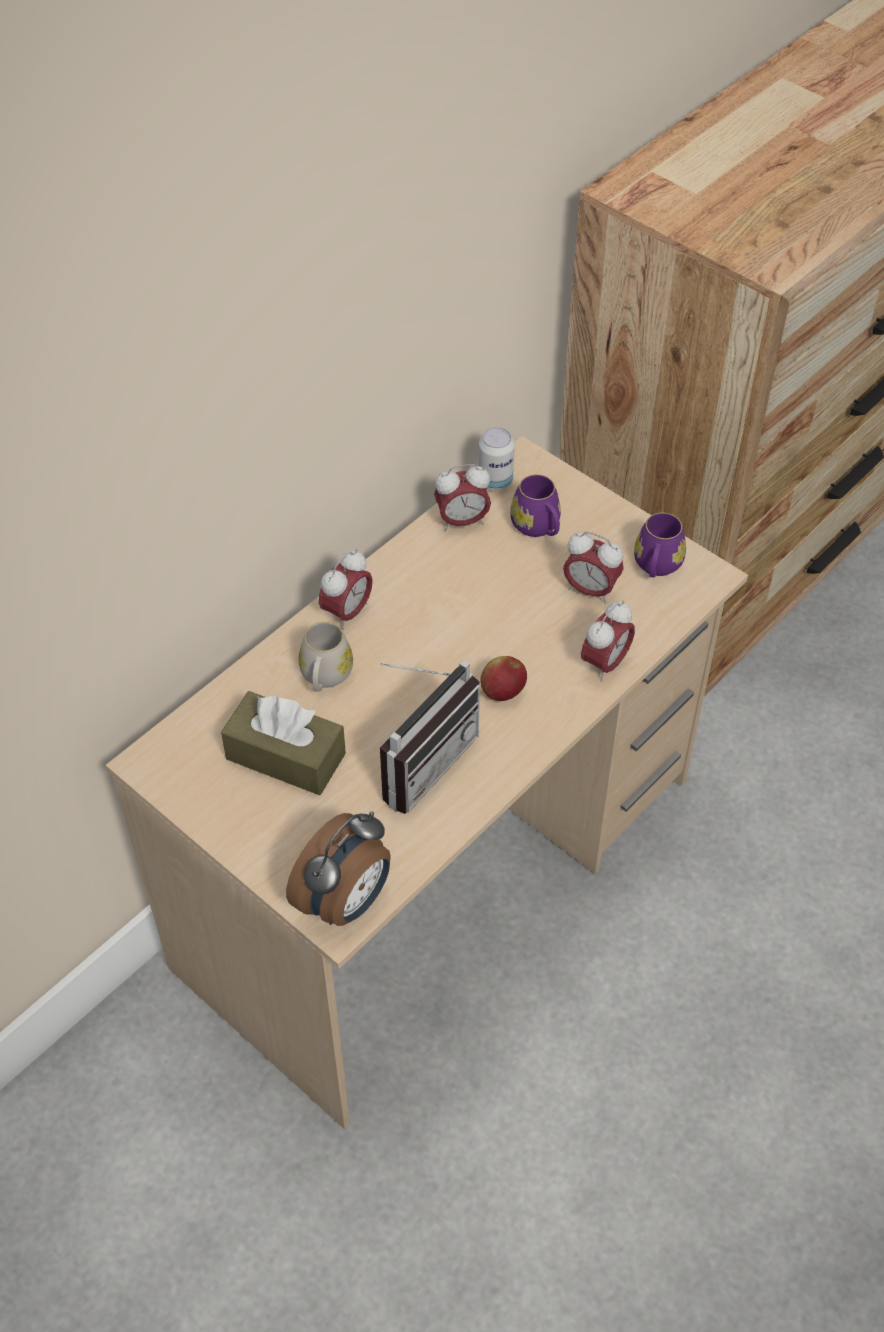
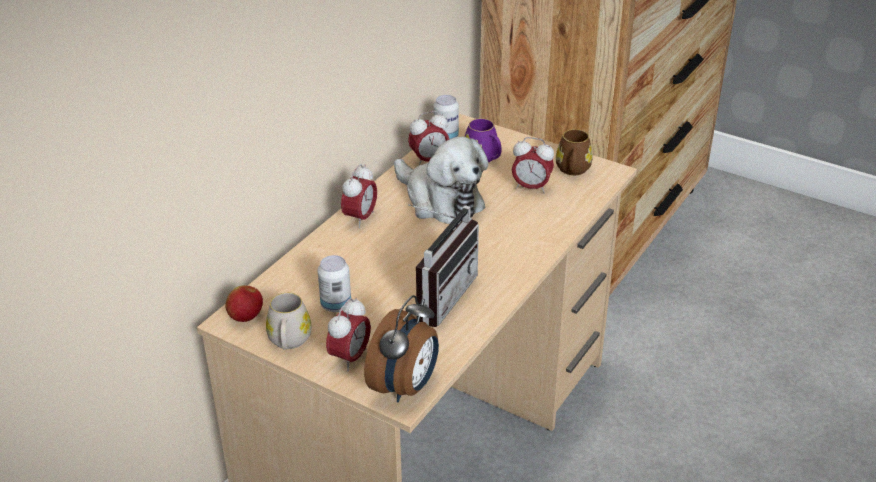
camera: 10 degrees left, 15 degrees down
(285, 756) = (336, 305): brown tissue box -> can
(325, 677) = (353, 256): white mug -> white mug (289, 342)
(461, 595) = (440, 200): none -> plush toy
(503, 692) = (487, 249): apple -> apple (246, 317)
(605, 664) = (555, 226): alarm clock -> alarm clock (350, 358)
(656, 566) = (573, 170): purple mug -> brown mug

